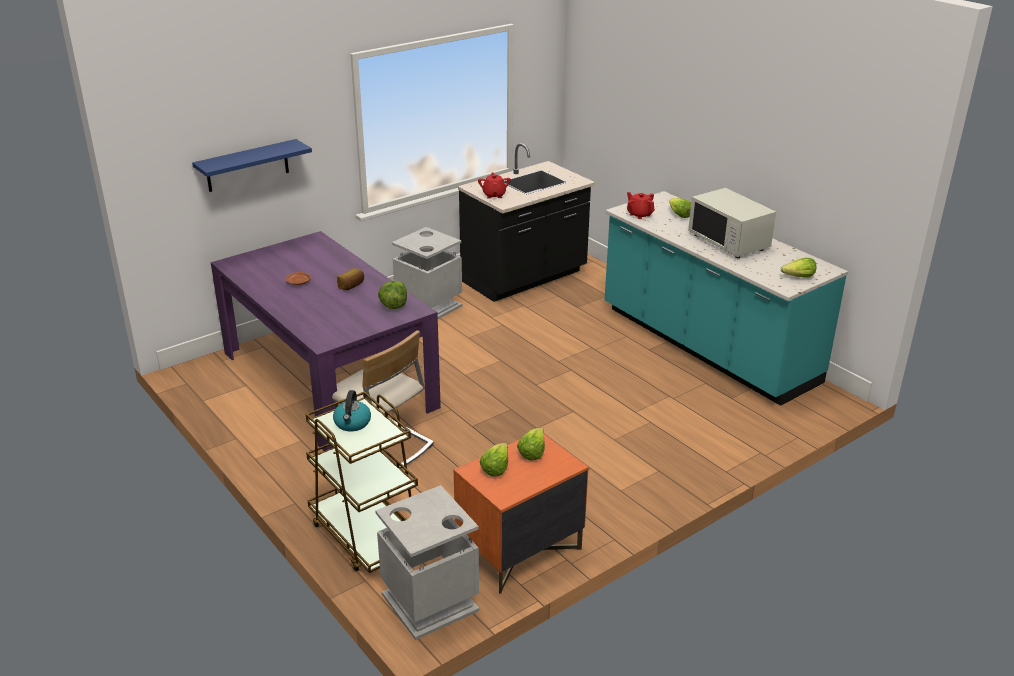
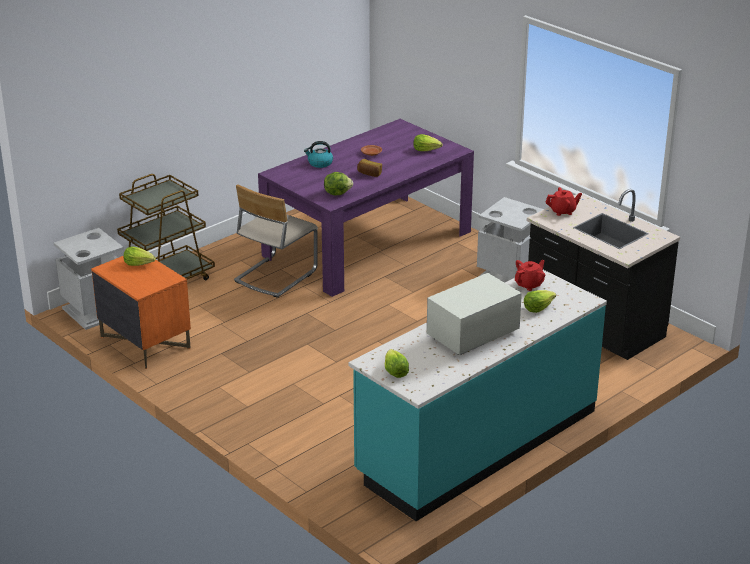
camera: 85 degrees right, 0 degrees up
(247, 166) = (439, 62): blue shelf -> none
(352, 423) = (165, 194): kettle -> kettle (319, 163)
(532, 452) = (157, 276): lettuce -> lettuce (426, 150)

